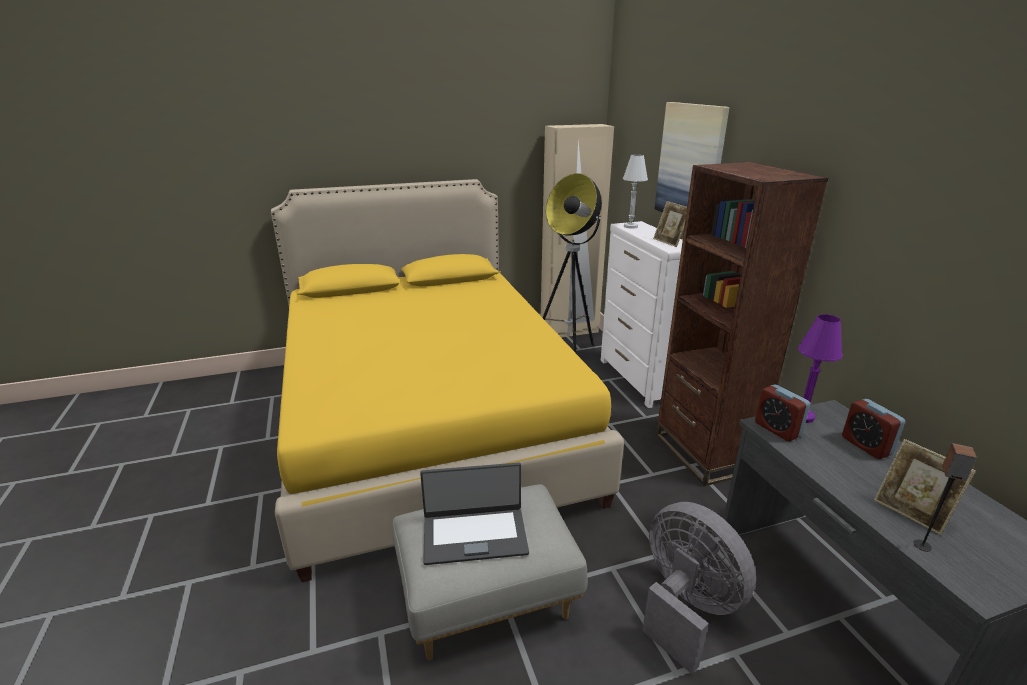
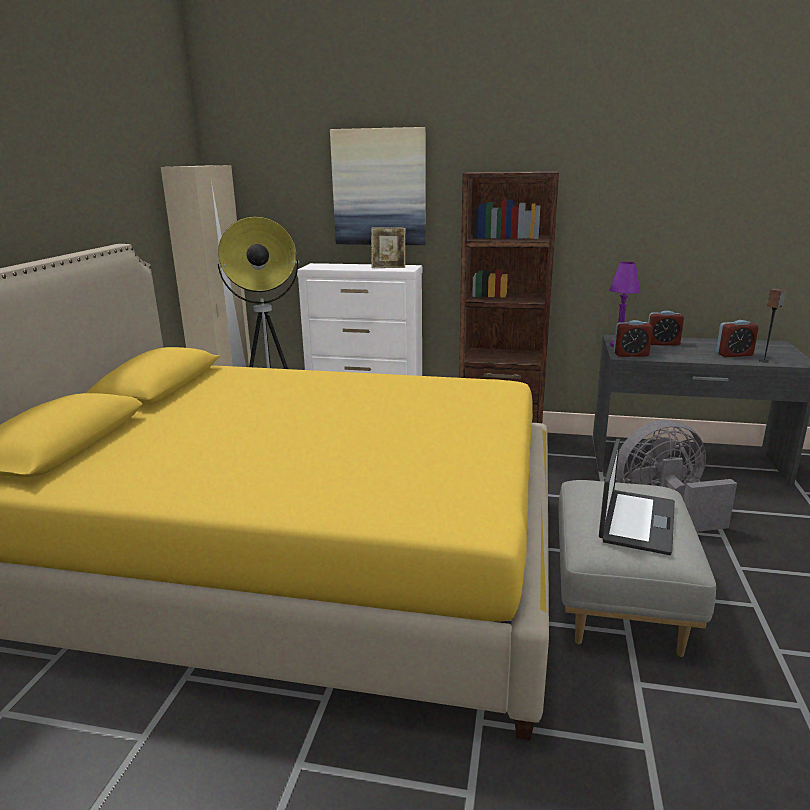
camera: 60 degrees left, 5 degrees down
(630, 226) = (321, 267): white table lamp -> none
(911, 512) = (734, 354): picture frame -> alarm clock

